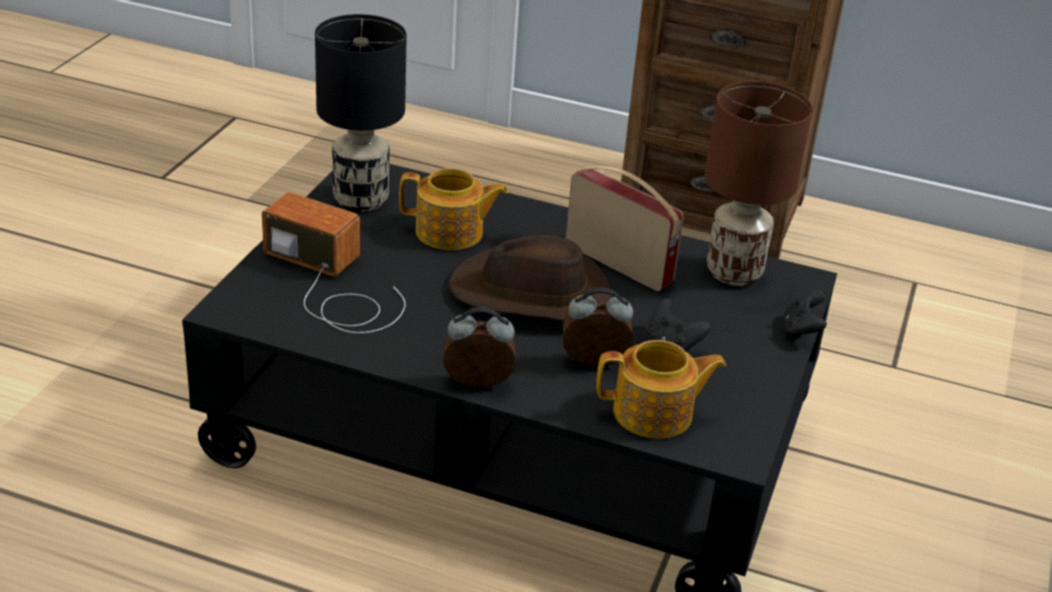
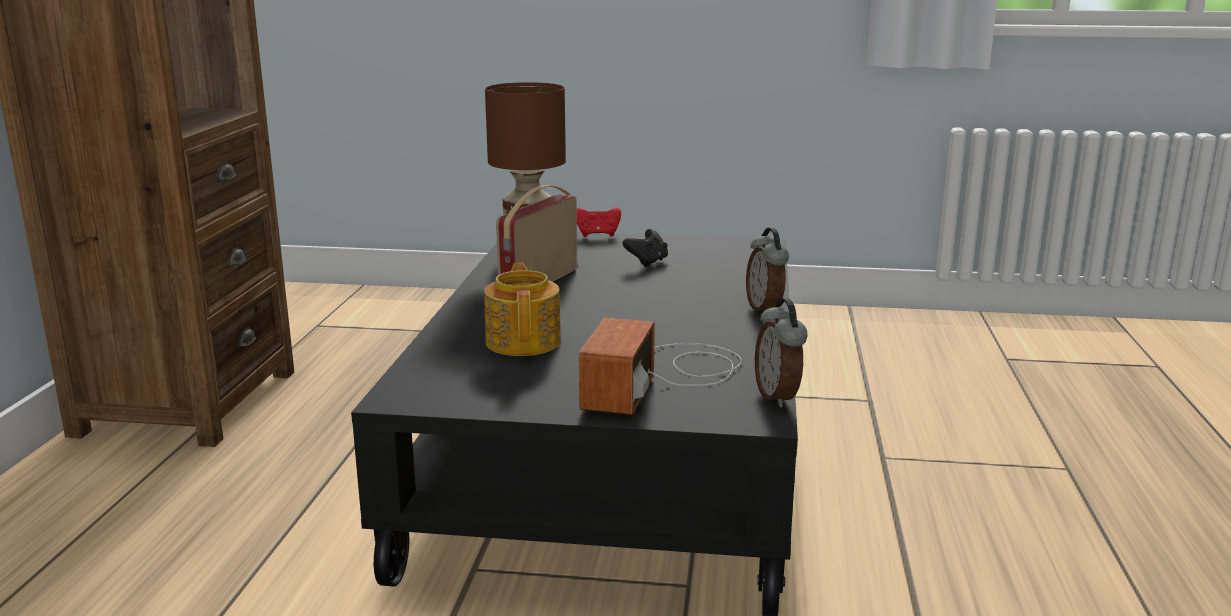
camera: 100 degrees left, 15 degrees down
(361, 201) = (477, 388): black table lamp -> none
(531, 294) = (613, 304): brown hat -> none
(594, 364) = (697, 280): alarm clock -> alarm clock (778, 397)
(654, 414) = (742, 263): teapot -> none
(801, 331) = (598, 235): black game controller -> red game controller

